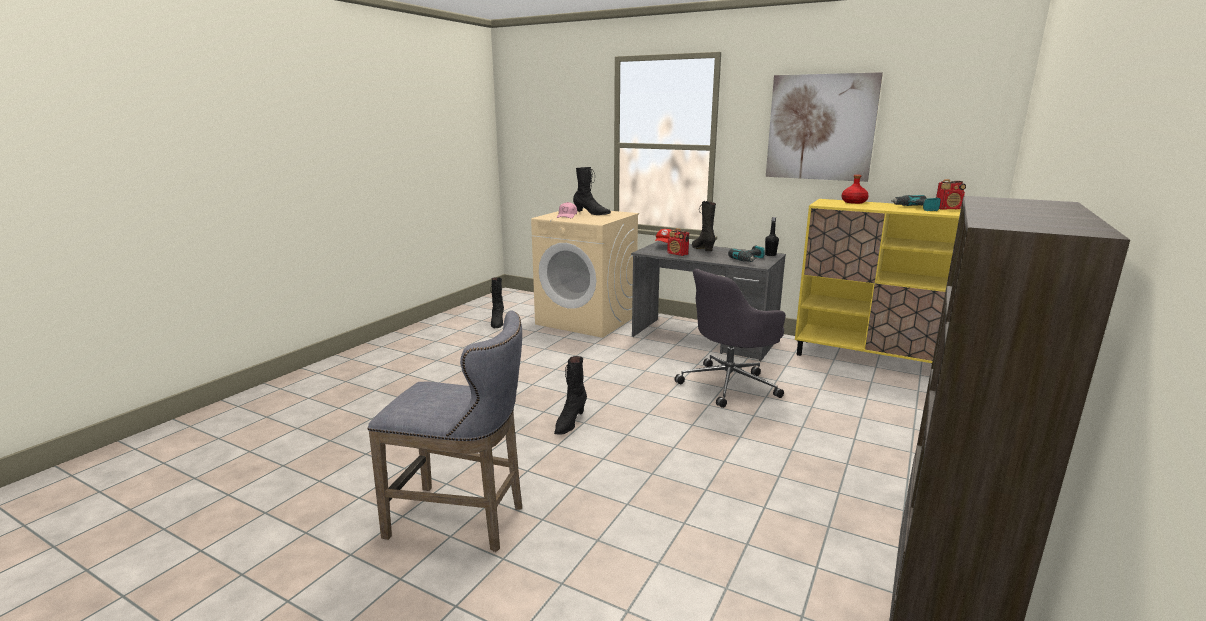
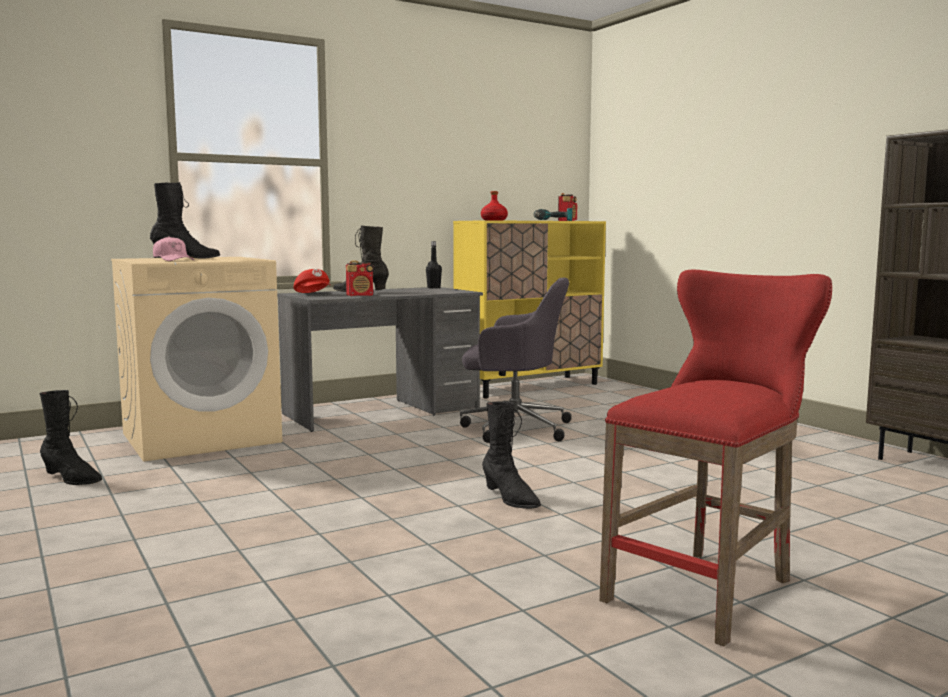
camera: 60 degrees left, 10 degrees down
(464, 521) = (708, 589): grey stool -> red stool
(729, 384) = (513, 428): grey office chair -> grey office chair turned 75 degrees counterclockwise
(749, 260) = (438, 291): power drill -> none
(820, 127) = (442, 142): picture -> none

